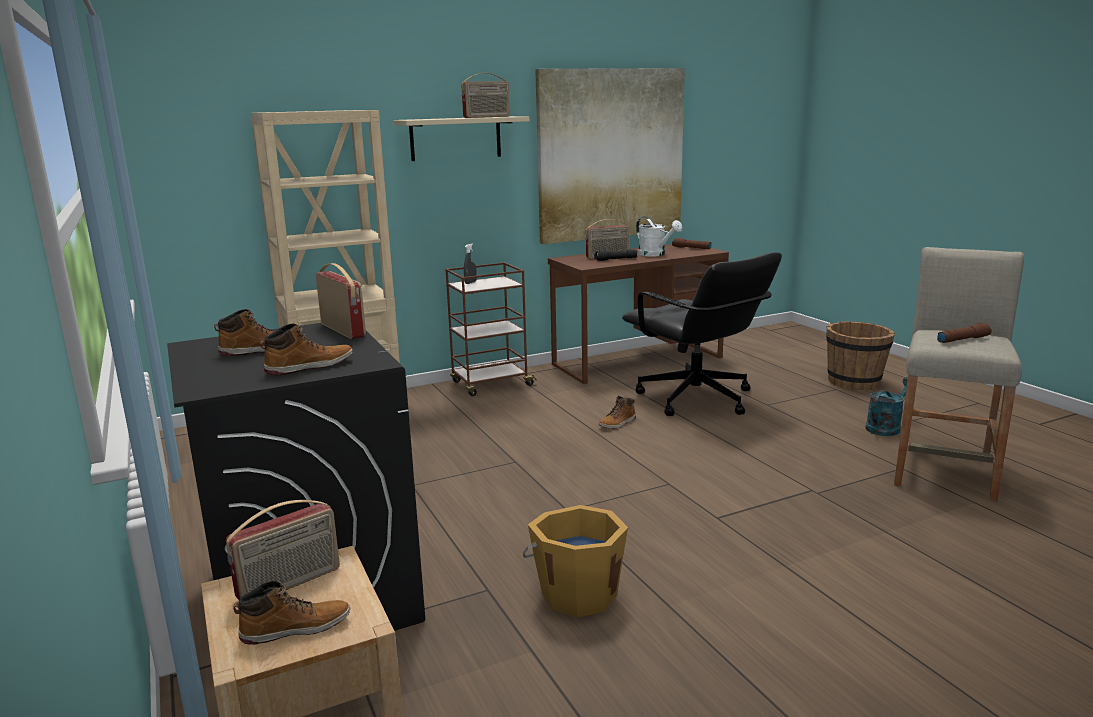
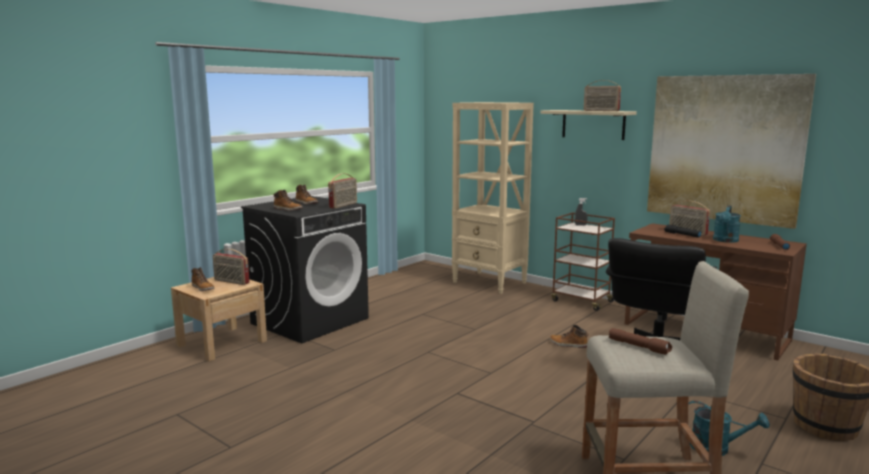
camera: 65 degrees right, 5 degrees down
(578, 593) = (343, 369): orange bucket -> none
(655, 254) = (725, 240): white watering can -> turquoise watering can

